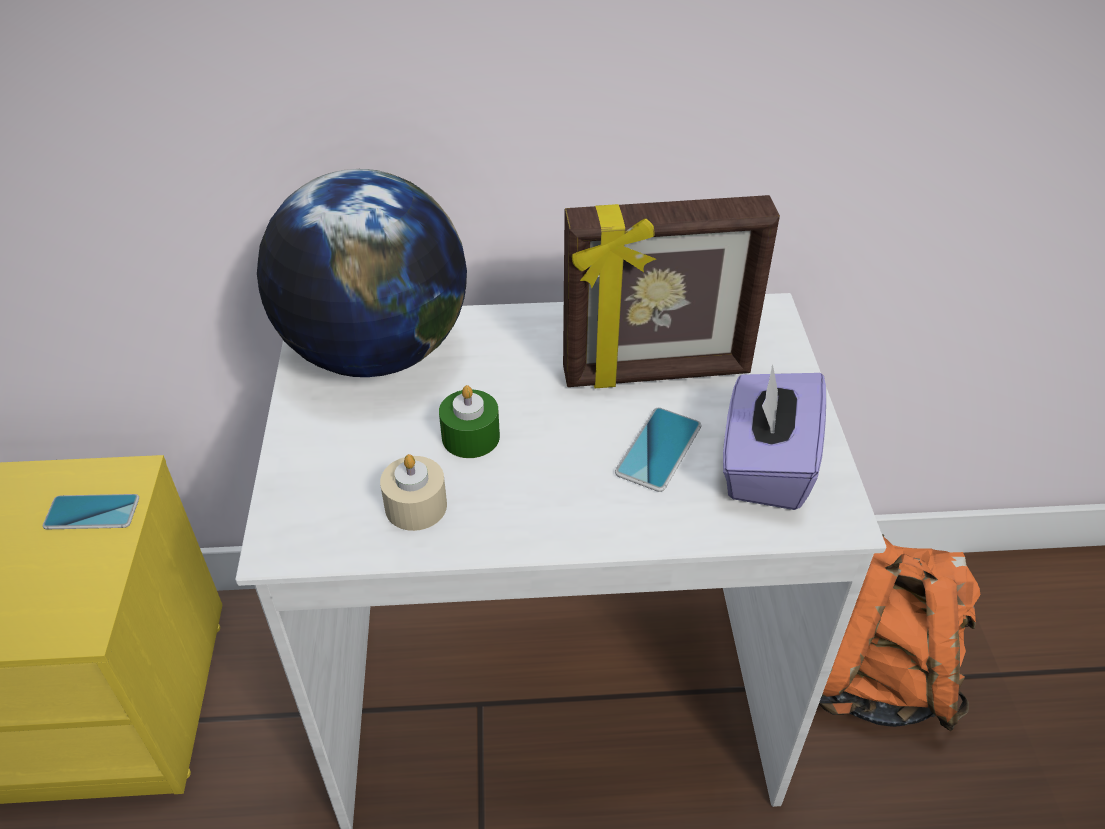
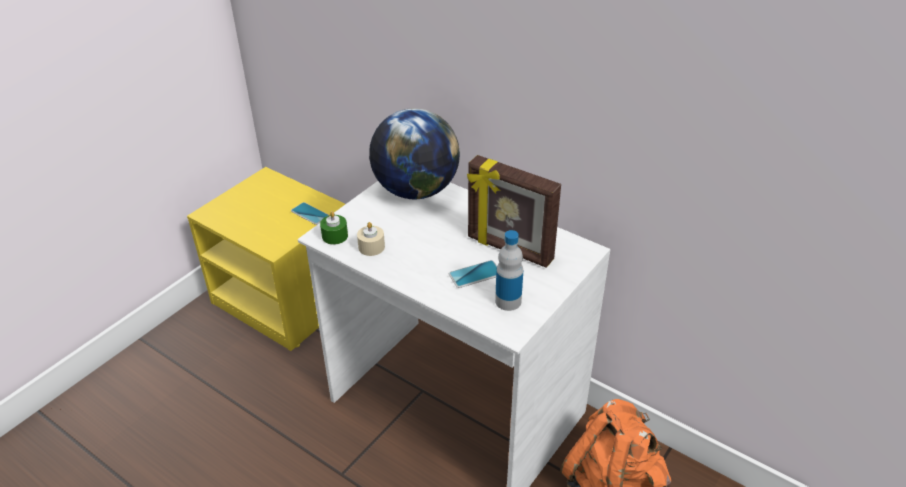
camera: 40 degrees right, 5 degrees down
(470, 437) = (414, 235): green candle -> green candle (335, 236)
(765, 466) = (508, 301): purple tissue box -> bottle

